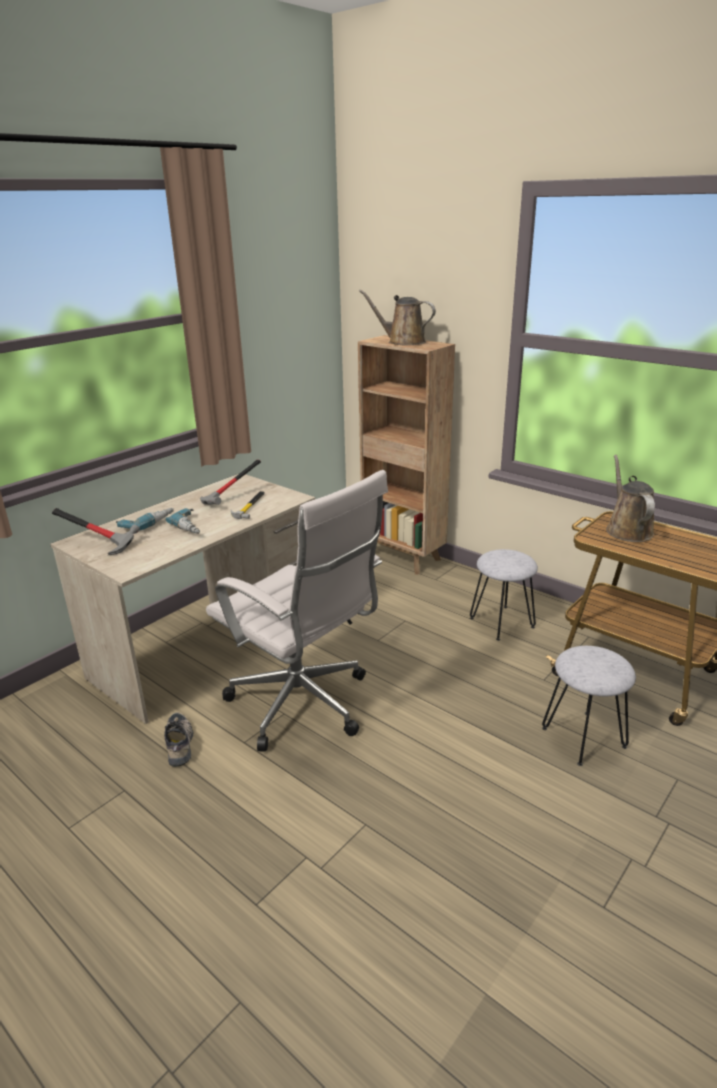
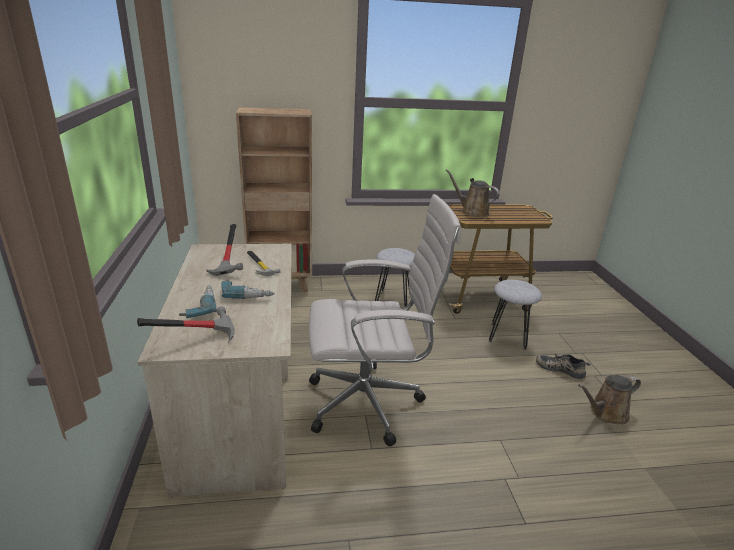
camera: 50 degrees left, 0 degrees up
(180, 743) = (333, 480): shoe -> shoe (560, 368)
(403, 342) = (272, 110): brown watering can -> brown watering can (605, 413)

